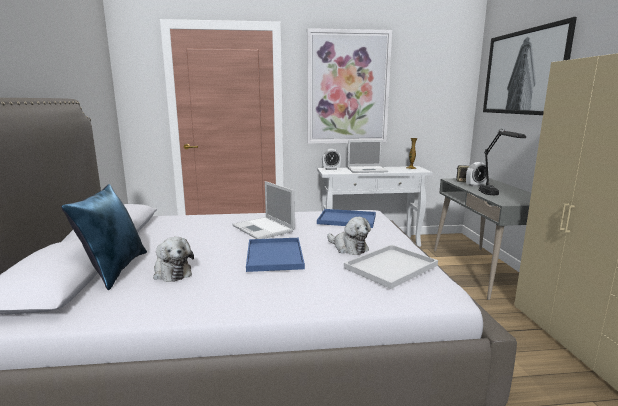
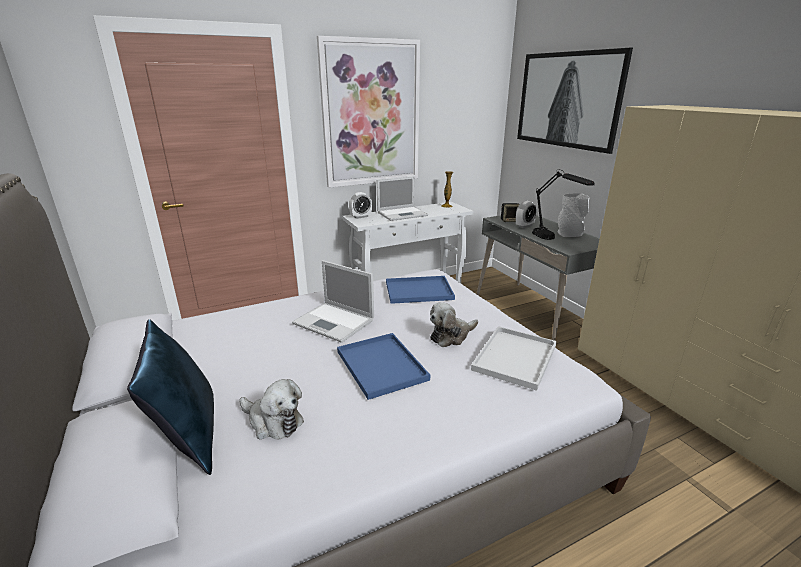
camera: 20 degrees left, 10 degrees up
(348, 248) = (451, 336): plush toy -> plush toy turned 120 degrees clockwise
(517, 193) = (570, 234): none -> grey vase

